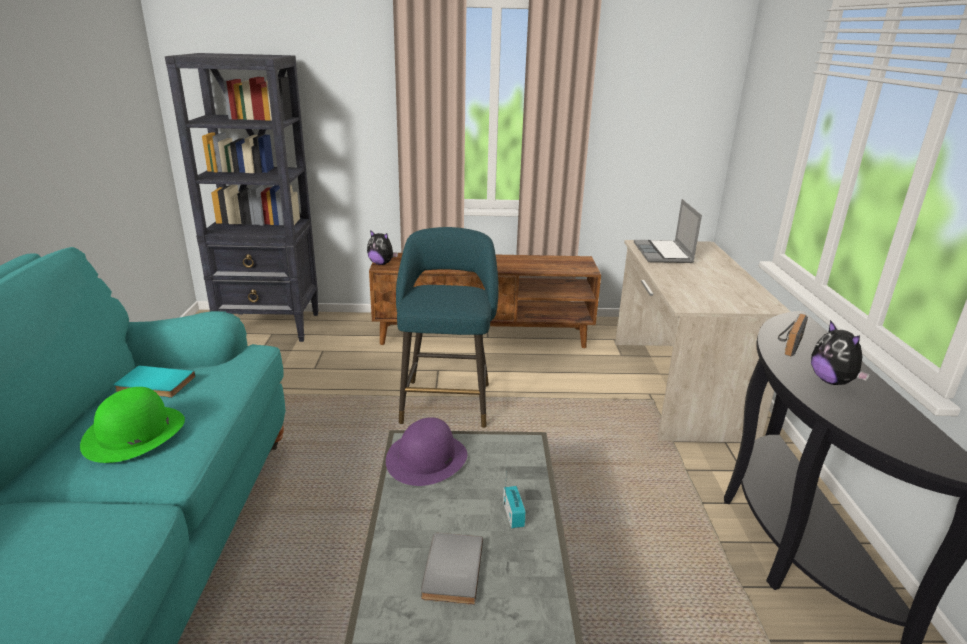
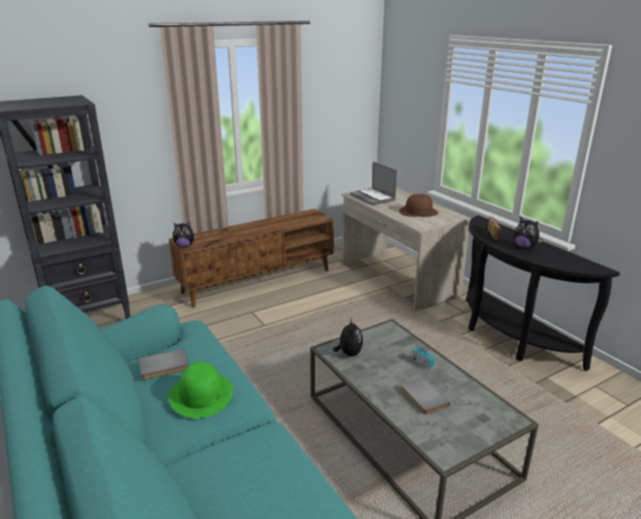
camera: 30 degrees left, 0 degrees up
(154, 385) = (164, 366): turquoise book -> grey book
(427, 458) = (349, 353): purple hat -> plush toy
(446, 400) = (277, 328): turquoise stool -> none
(711, 286) = (418, 212): none -> brown hat

